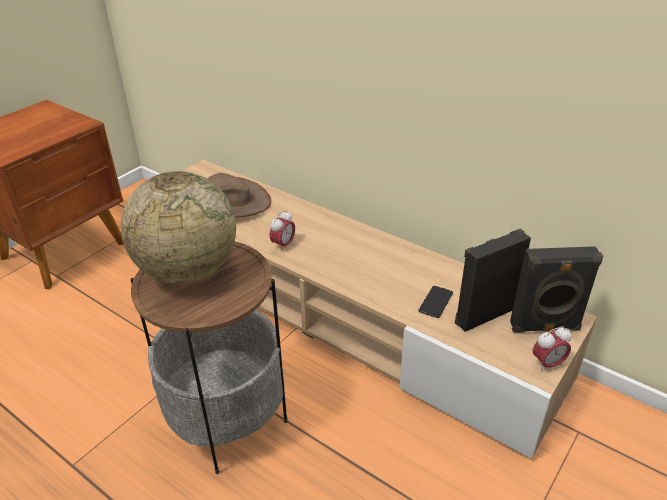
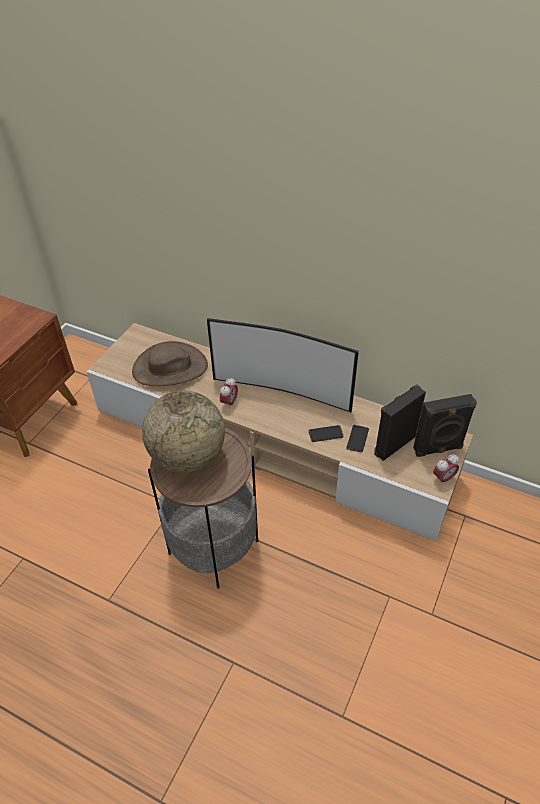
camera: 10 degrees left, 10 degrees up
(352, 240) = (282, 390): none -> television
(395, 292) = (325, 434): none -> phone

